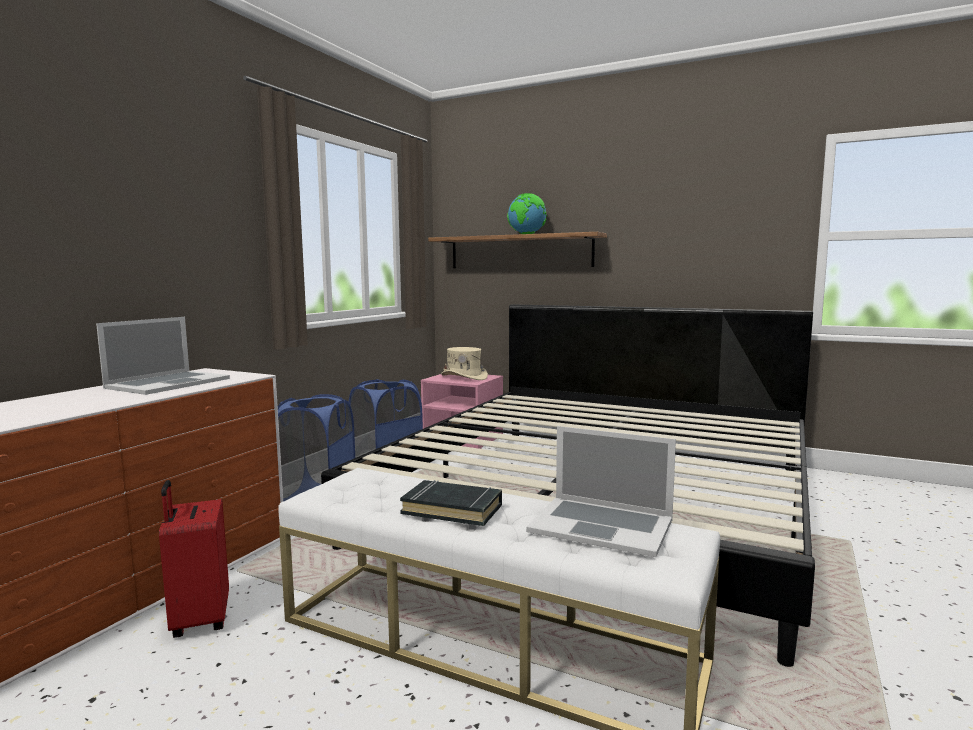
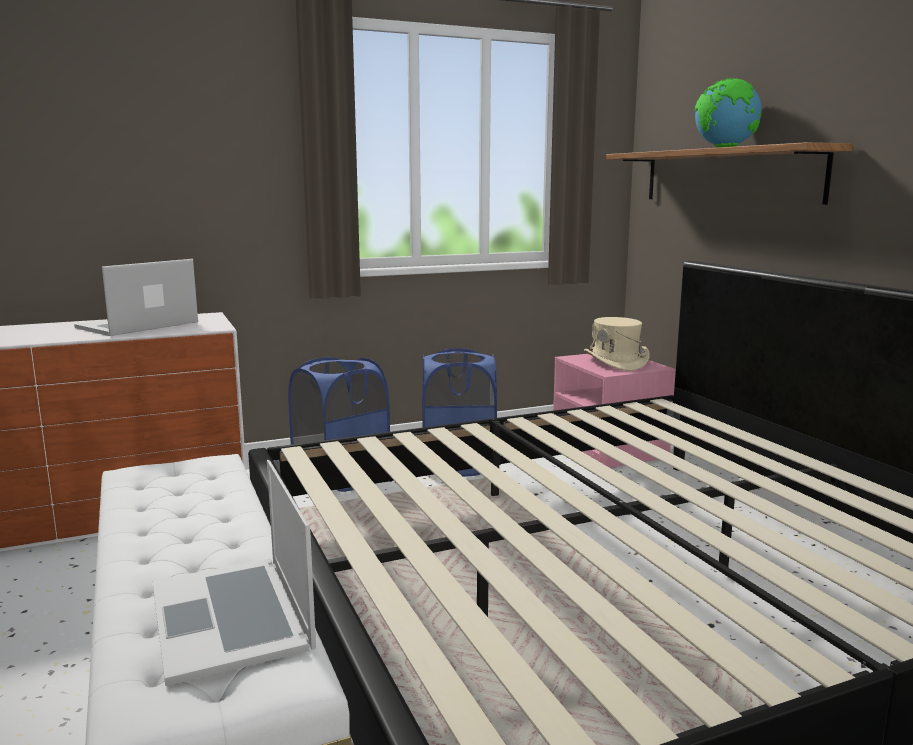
camera: 40 degrees right, 5 degrees up
(168, 383) = (138, 325): laptop -> laptop turned 150 degrees clockwise
(199, 620) = (76, 565): red suitcase -> none
(452, 509) = (172, 531): black book -> none

